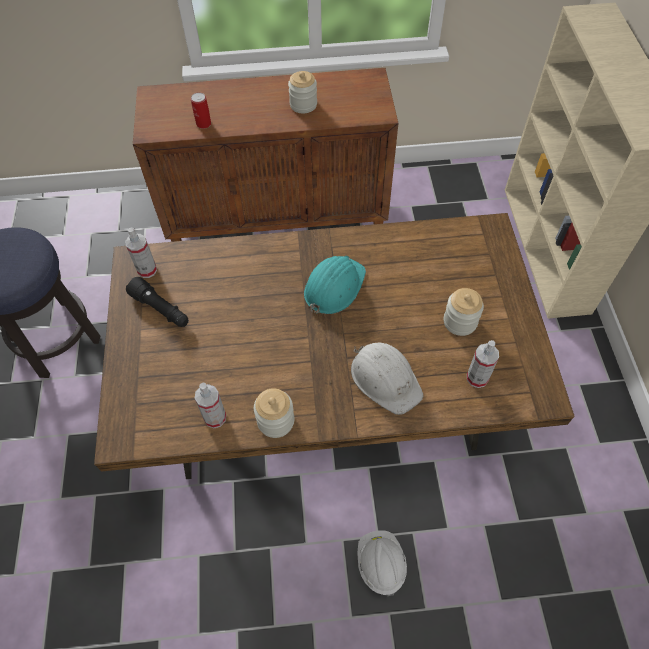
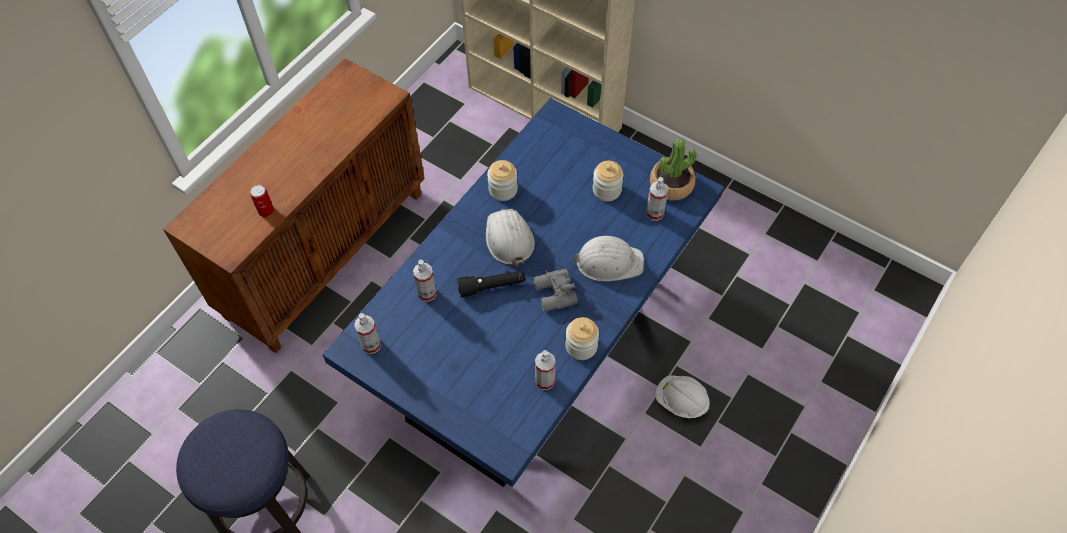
camera: 50 degrees left, 0 degrees up
(161, 309) = (419, 358): black flashlight -> black flashlight (492, 287)
(227, 271) = (427, 293): none -> spray bottle
(303, 104) = (323, 134): jar -> jar (503, 189)
(309, 360) = (554, 295): none -> grey binoculars
(328, 407) = (535, 346): brown dining table -> blue dining table
(333, 287) = (509, 238): turquoise hard hat -> white hard hat
(523, 369) = (671, 185): none -> potted plant

